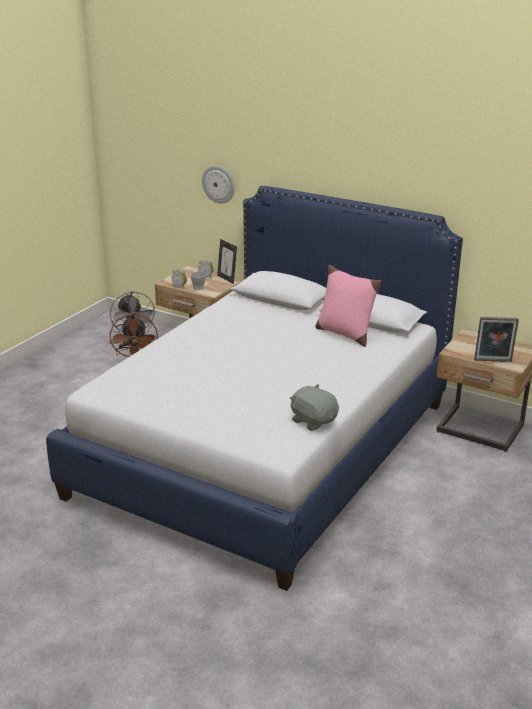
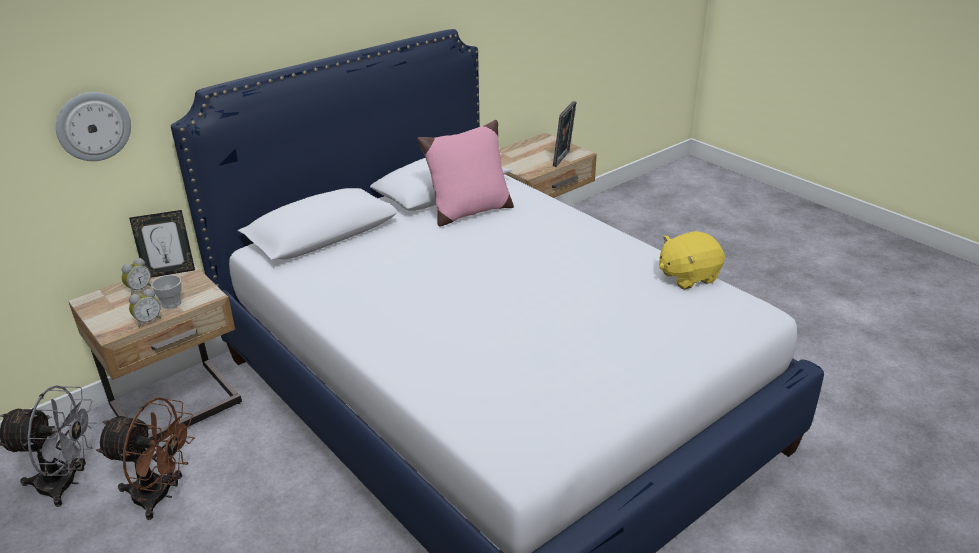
camera: 70 degrees left, 5 degrees up
(313, 421) = (687, 276): grey plush toy -> yellow plush toy

